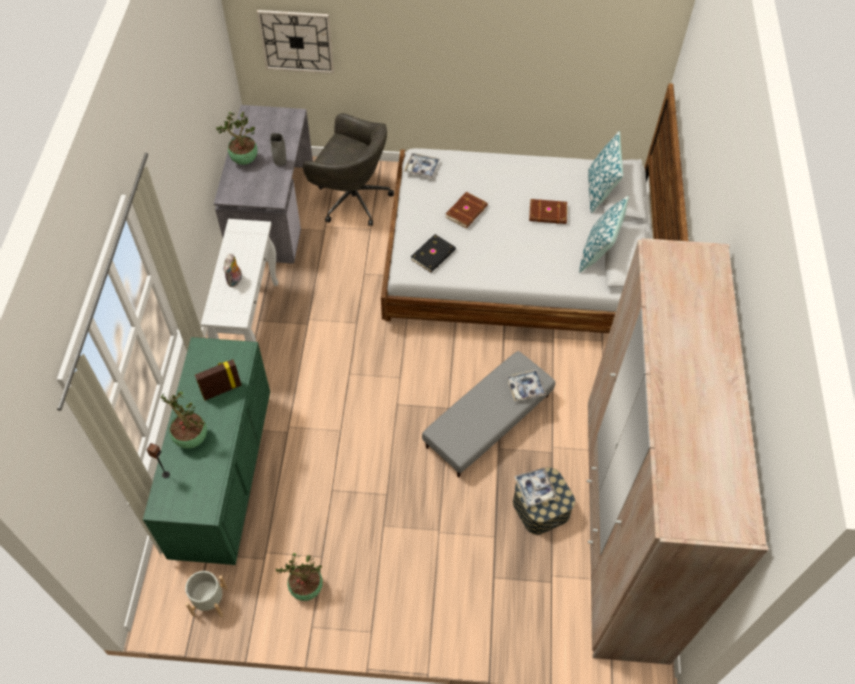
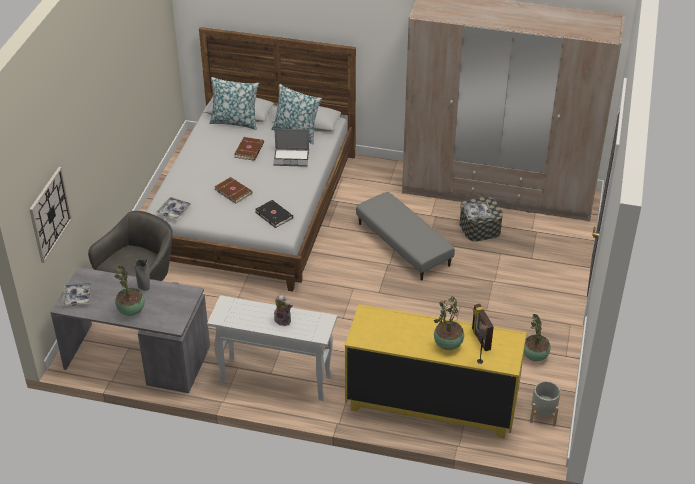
camera: 80 degrees left, 15 degrees down
(221, 390) = (403, 326): picture frame -> picture frame (480, 339)
(223, 476) = (431, 403): green dresser -> yellow dresser
(525, 387) = (392, 205): tray -> tray (77, 297)
(545, 255) = (292, 158): none -> laptop

